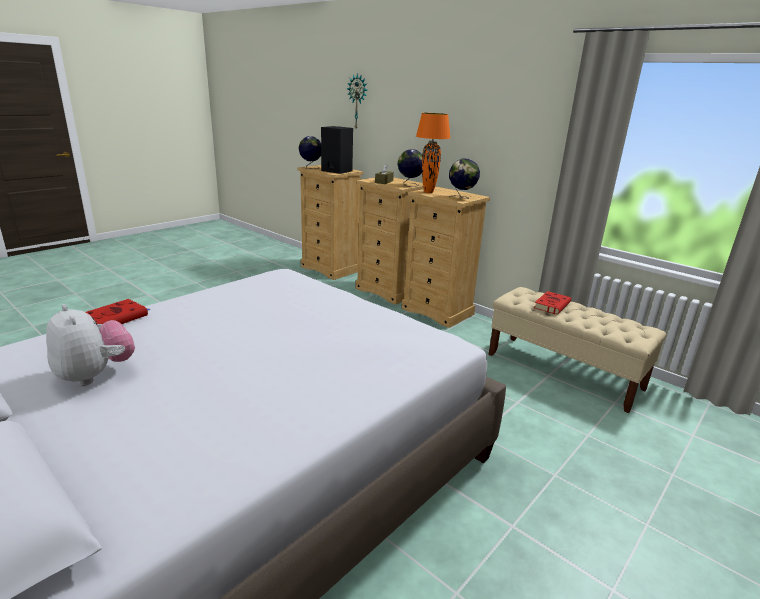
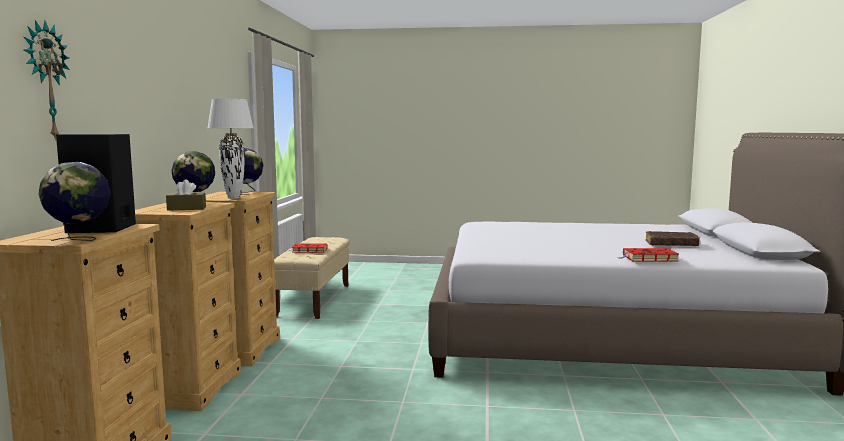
camera: 125 degrees left, 15 degrees down
(95, 375) = (671, 244): plush toy -> brown book
(428, 192) = (234, 198): orange table lamp -> white table lamp

